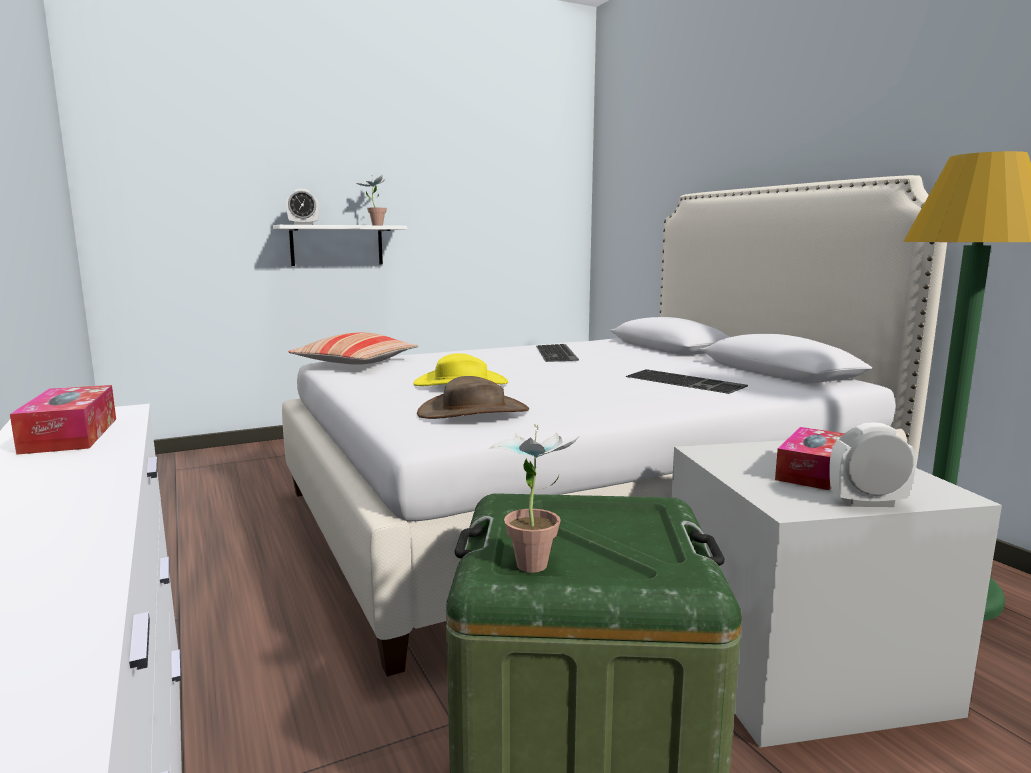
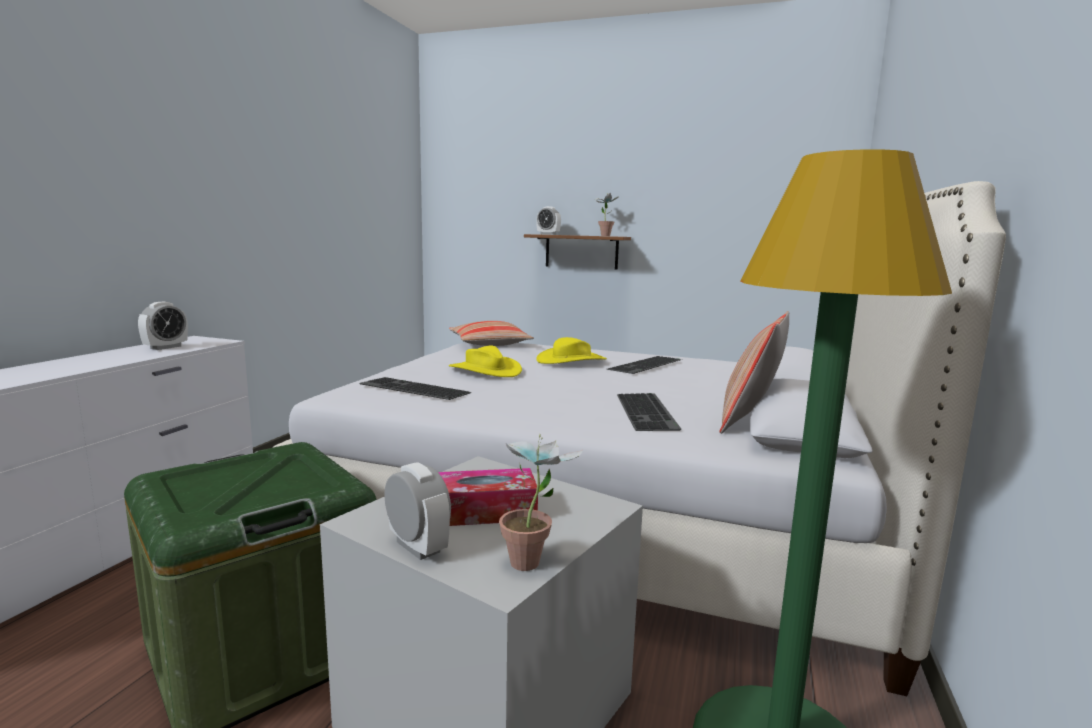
camera: 45 degrees right, 0 degrees up
(70, 435) = (165, 347): tissue box -> alarm clock
(337, 245) = (581, 251): white shelf -> brown shelf
(473, 412) = (412, 389): brown hat -> keyboard
(497, 360) = (571, 360): none -> yellow hat
(534, 559) = (198, 480): potted plant -> potted plant (534, 560)
(746, 372) = (749, 421): none -> pillow

